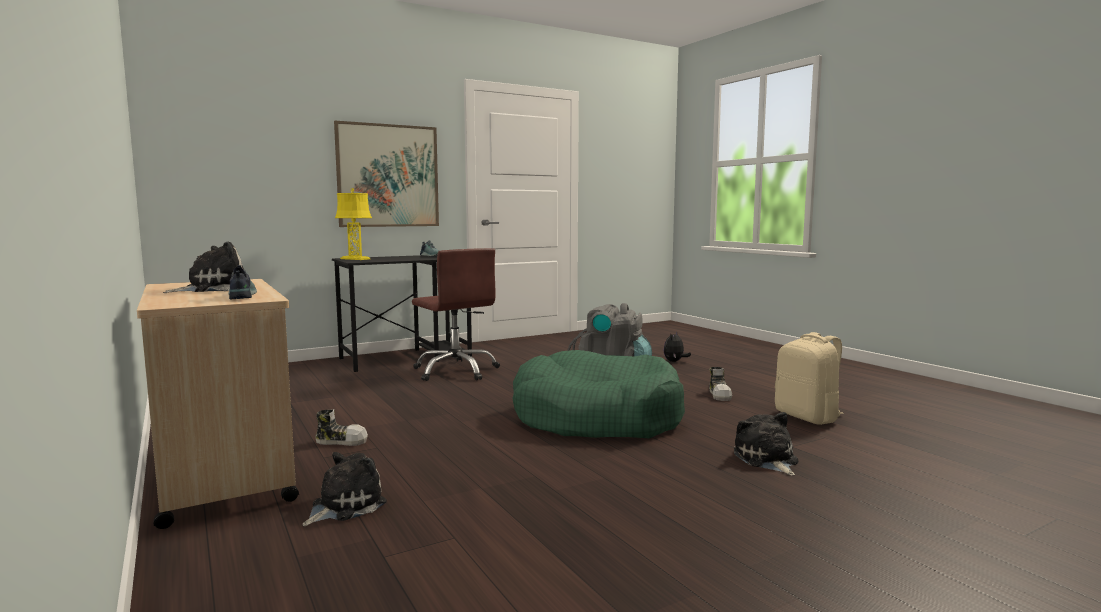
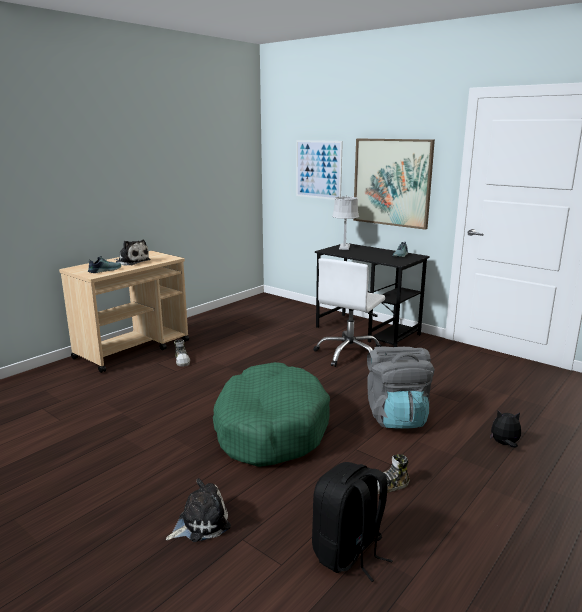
camera: 70 degrees right, 10 degrees up
(268, 161) = (318, 169): none -> picture
(344, 506) = (96, 385): plush toy -> none
(355, 259) = (344, 247): yellow table lamp -> grey table lamp
(456, 371) = (349, 354): brown office chair -> white office chair
(808, 417) = (348, 553): beige backpack -> black backpack

